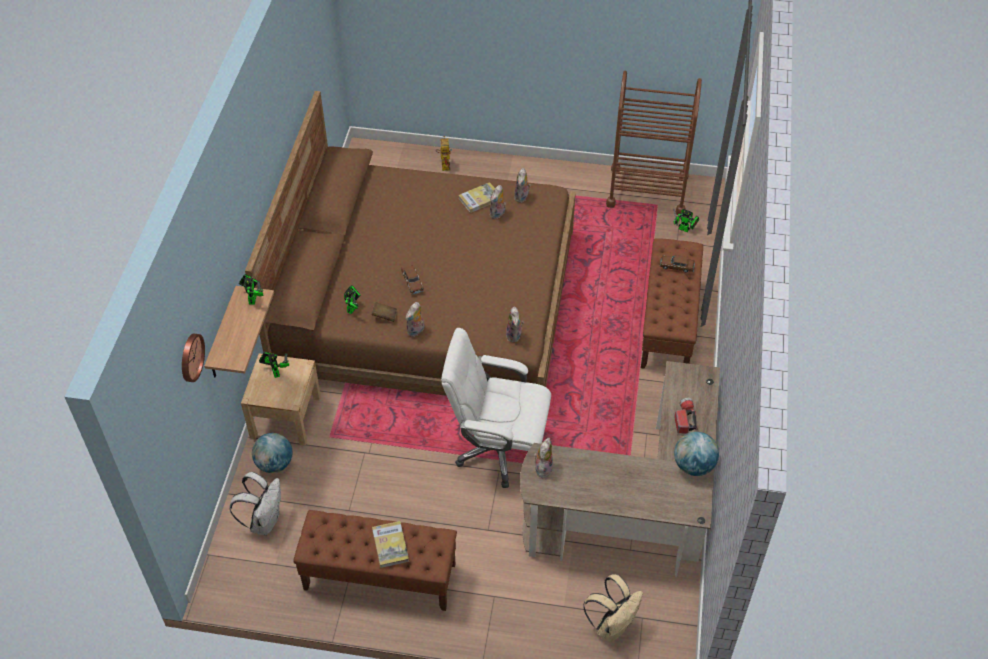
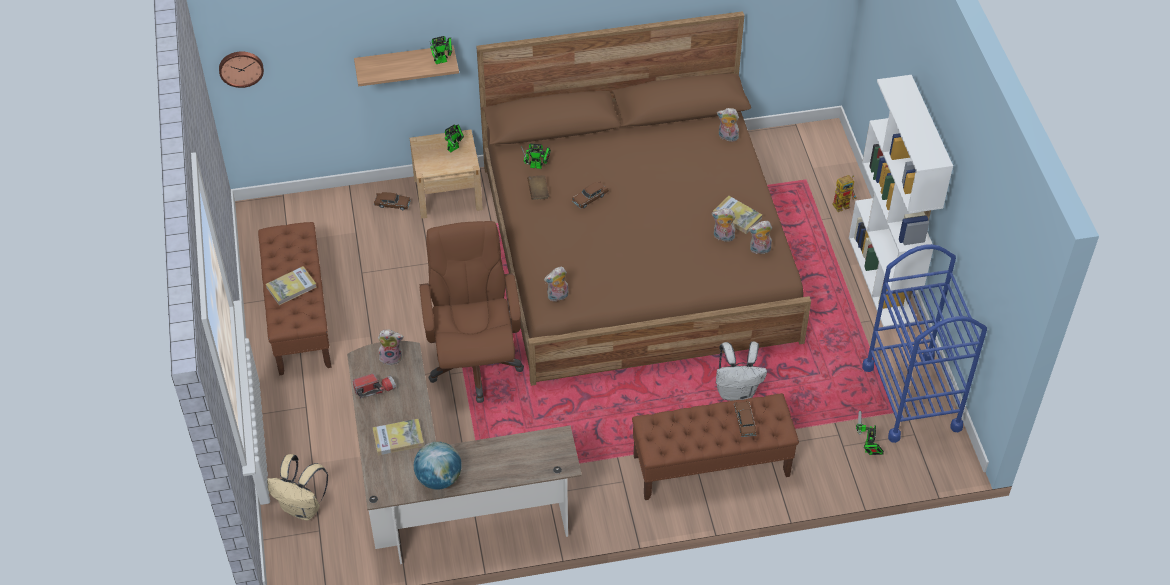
camera: 70 degrees right, 0 degrees up
(190, 357) = (331, 33): wall clock -> wall clock (241, 67)
(264, 521) = (329, 219): white backpack -> white backpack (737, 391)
(274, 464) = (392, 204): globe -> brown toy car
(416, 331) = (529, 220): plush toy -> plush toy (727, 137)
(498, 449) = (474, 362): white office chair -> brown office chair
(530, 169) = (882, 279): none -> white bookcase
(639, 485) = (398, 438): none -> book
(647, 191) = (911, 397): brown cart -> blue cart
(684, 419) = (497, 458): flashlight -> flashlight (374, 389)

